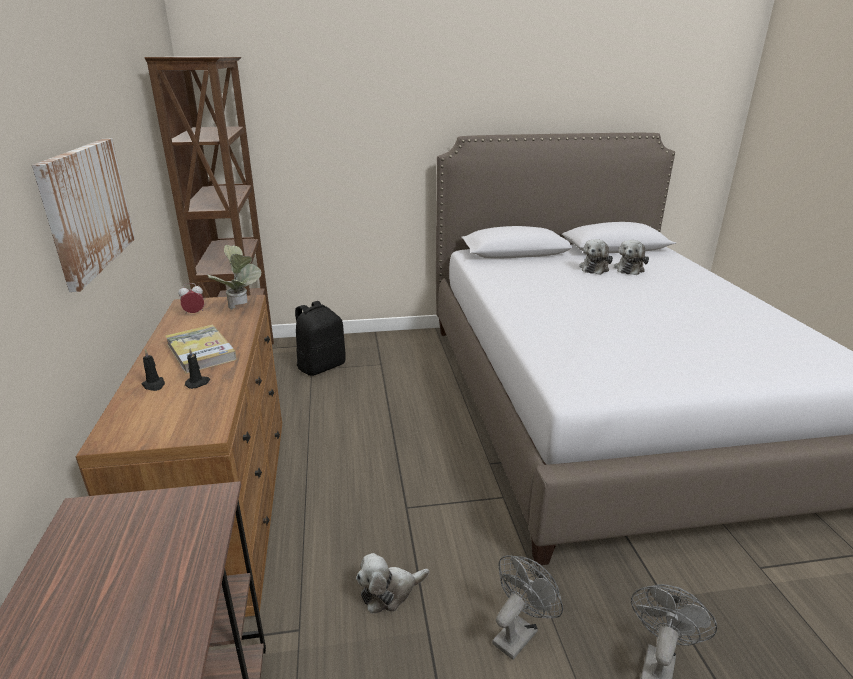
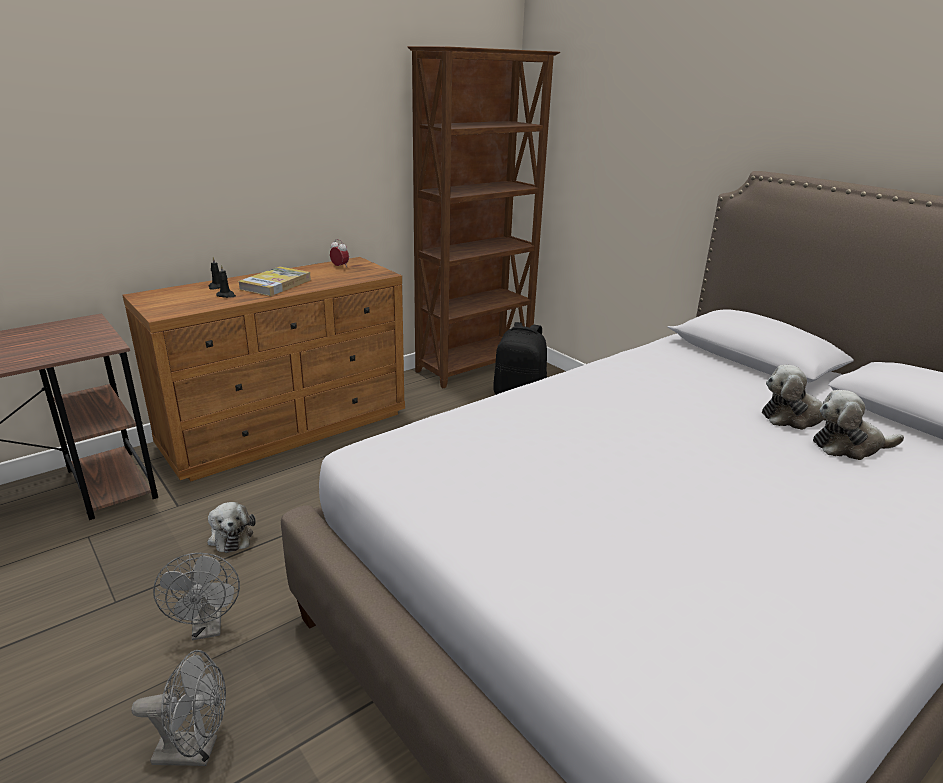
camera: 60 degrees right, 0 degrees up
(87, 208) = (243, 151): picture -> none
(241, 308) = (364, 275): potted plant -> none
(389, 592) = (230, 536): plush toy -> plush toy turned 150 degrees counterclockwise
(518, 632) = (208, 628): grey fan -> grey fan turned 60 degrees clockwise

